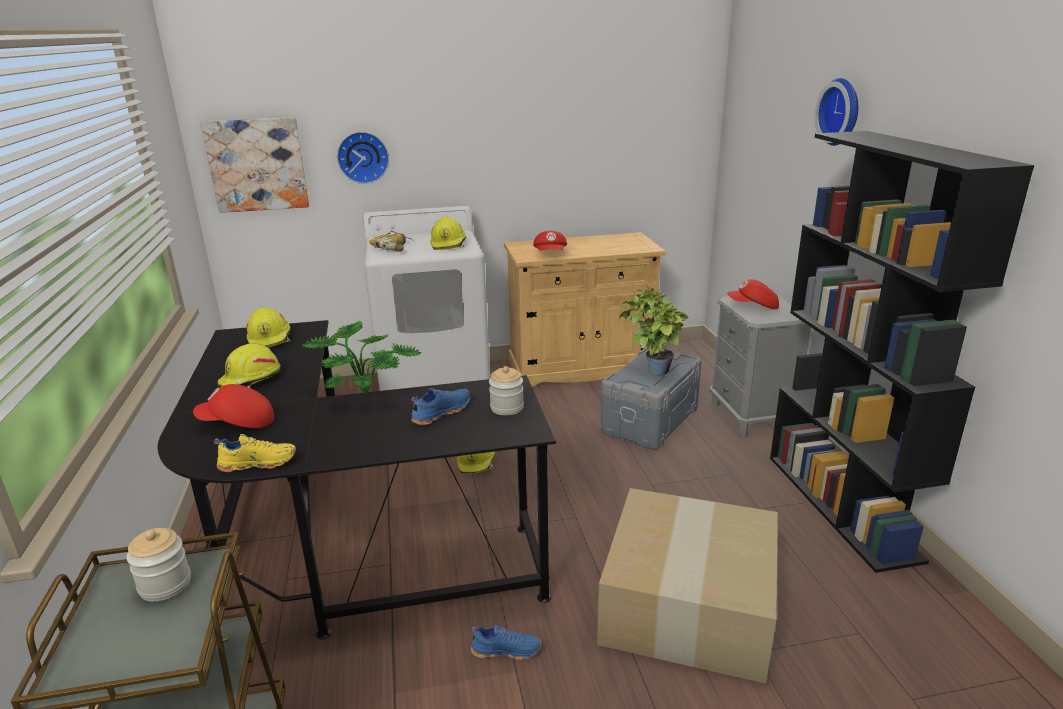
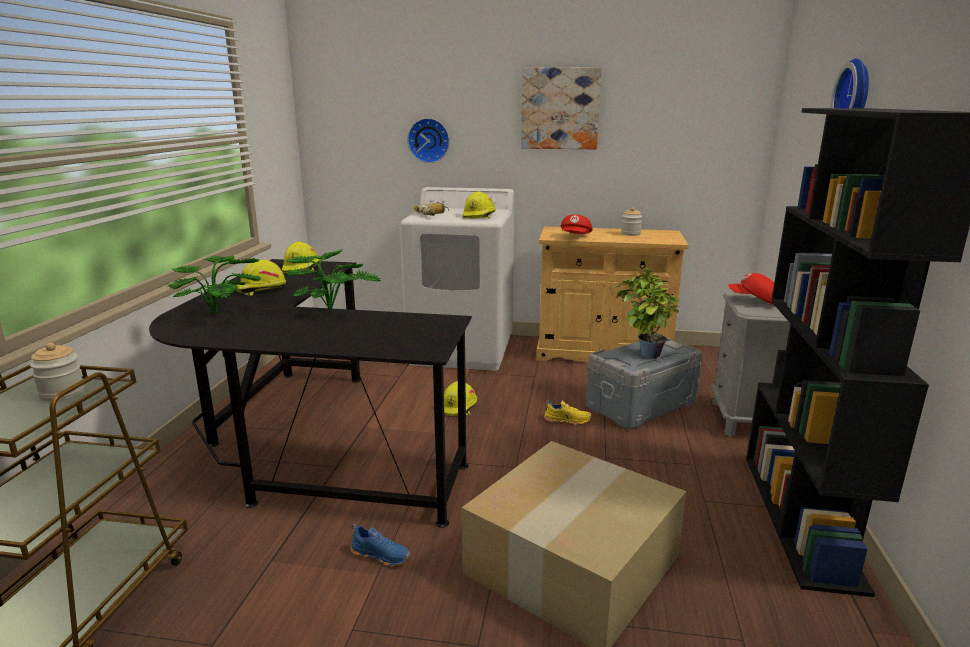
camera: 20 degrees right, 5 degrees down
(237, 423) = (221, 313): red cap -> potted plant
(257, 165) = (347, 141): picture -> picture (560, 108)
(258, 463) = (207, 337): yellow shoe -> yellow shoe (567, 420)
(440, 412) = (372, 329): blue shoe -> none
(507, 408) = (429, 334): jar -> jar (630, 234)

